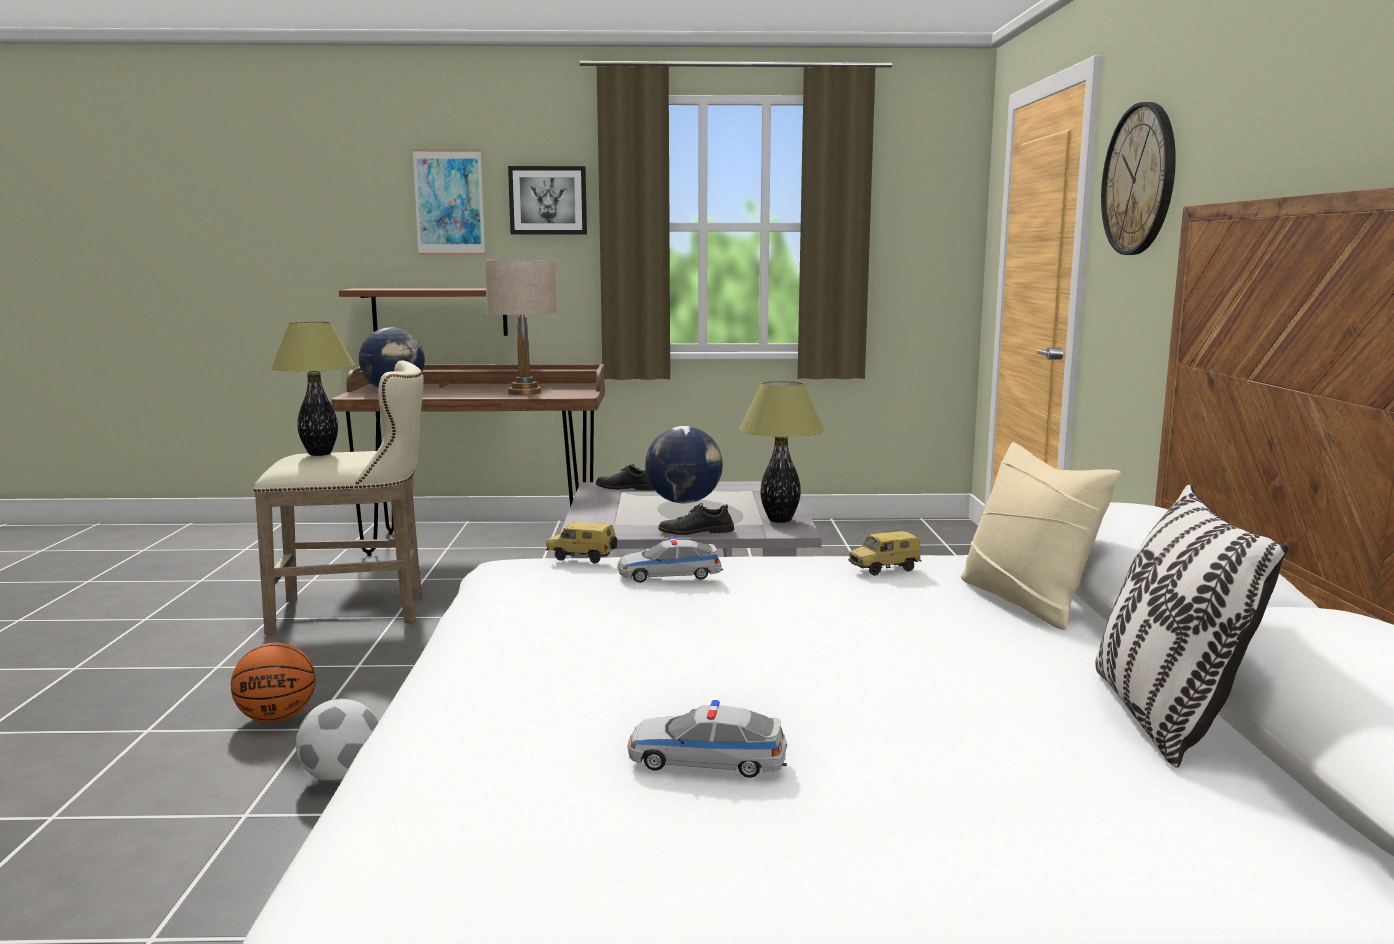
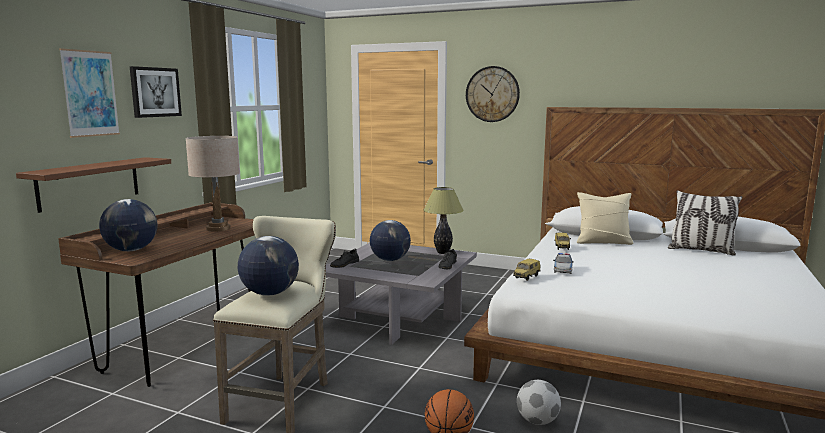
camera: 65 degrees left, 0 degrees up
(320, 454) = (270, 293): table lamp -> globe
(707, 760) = (739, 289): toy car -> none

